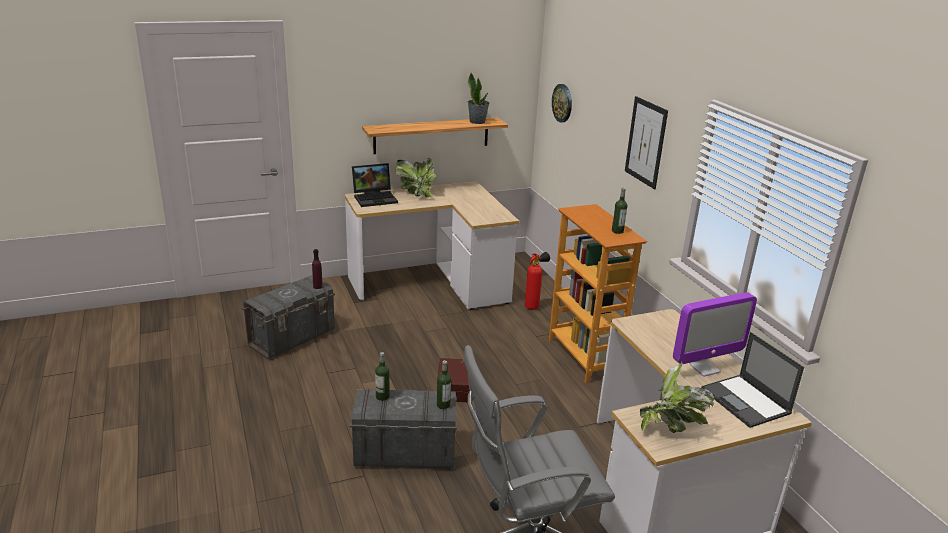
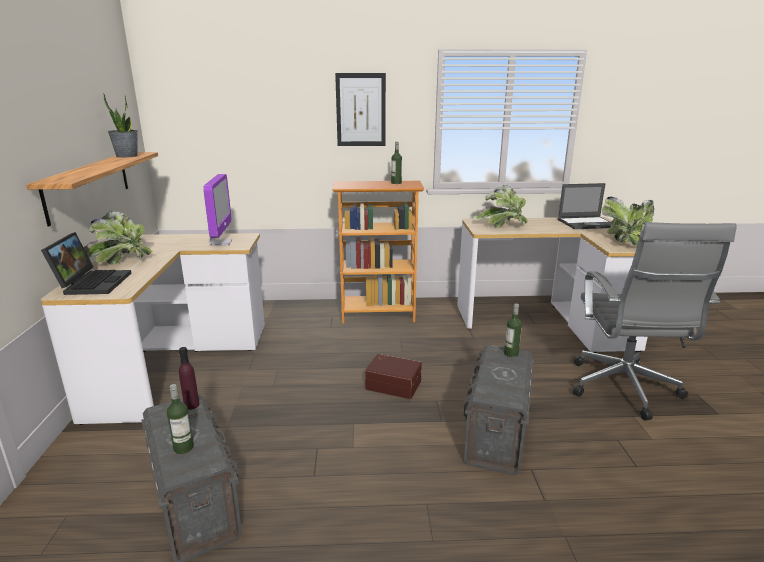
camera: 70 degrees left, 5 degrees down
(382, 396) = (491, 385): bottle -> bottle (183, 448)
(534, 306) = (279, 318): fire extinguisher -> none
(562, 103) = (202, 116): wall clock -> none
(664, 335) = (502, 225): none -> potted plant
(704, 368) = (547, 224): monitor -> monitor (221, 242)

